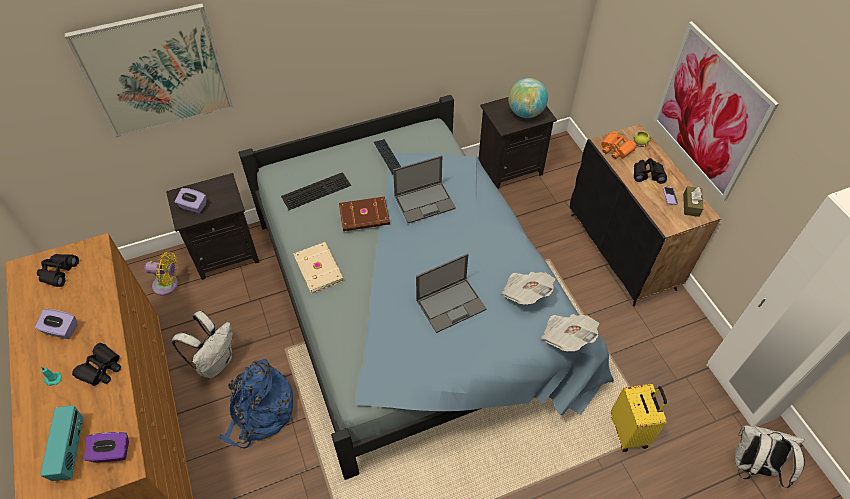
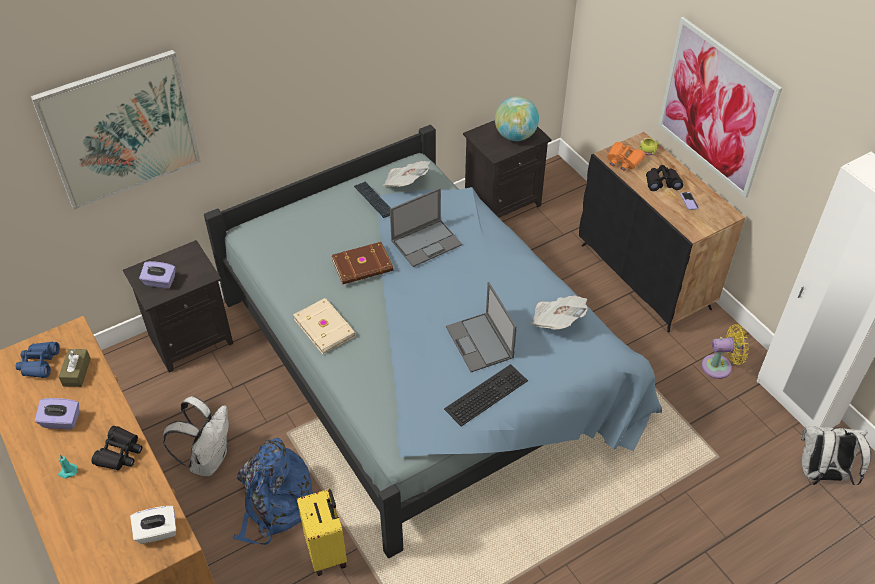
camera: 10 degrees left, 5 degrees down
(58, 272) = (39, 363): black binoculars -> blue binoculars
(71, 450) = (111, 536): radio -> none
(111, 452) = (157, 532): purple tissue box -> white tissue box
(168, 285) = (129, 384): yellow fan -> yellow fan (720, 366)
(316, 190) = (300, 245): keyboard -> keyboard (486, 393)
(451, 304) = (480, 343): laptop -> laptop turned 105 degrees clockwise
(566, 337) = (609, 358): newspaper -> newspaper (406, 183)
(629, 431) = (688, 460): yellow suitcase -> yellow suitcase (327, 551)
(691, 205) = (712, 208): brown tissue box -> brown tissue box (77, 372)

